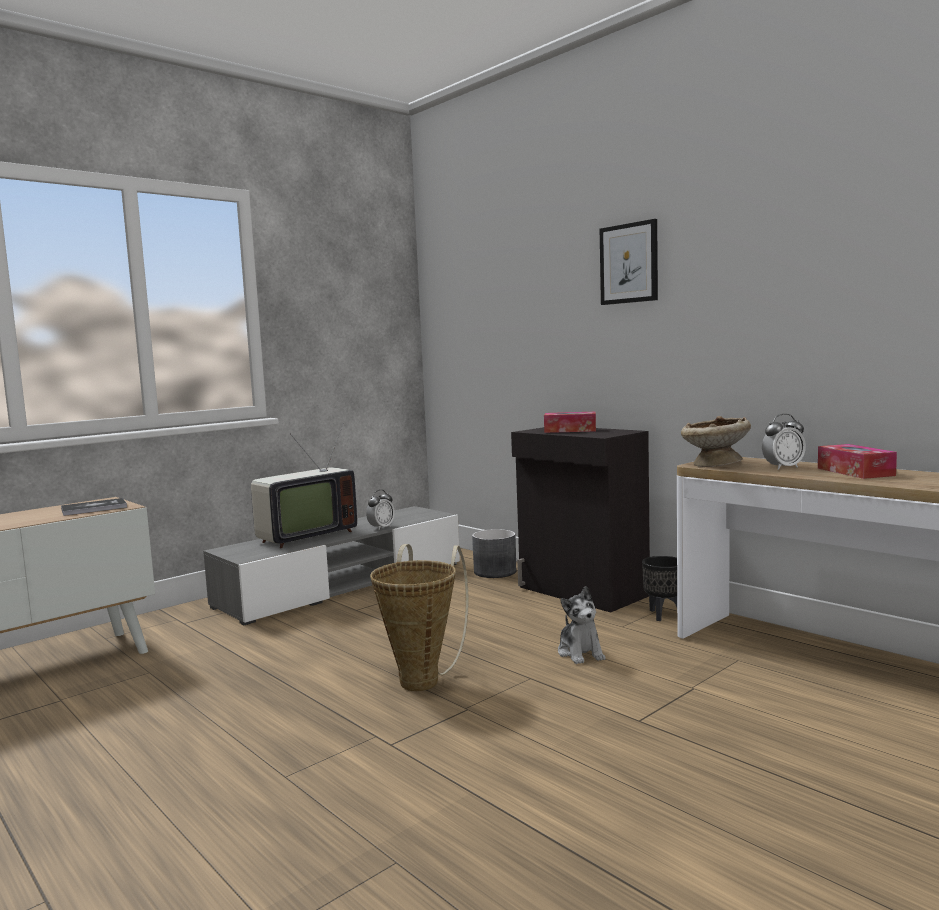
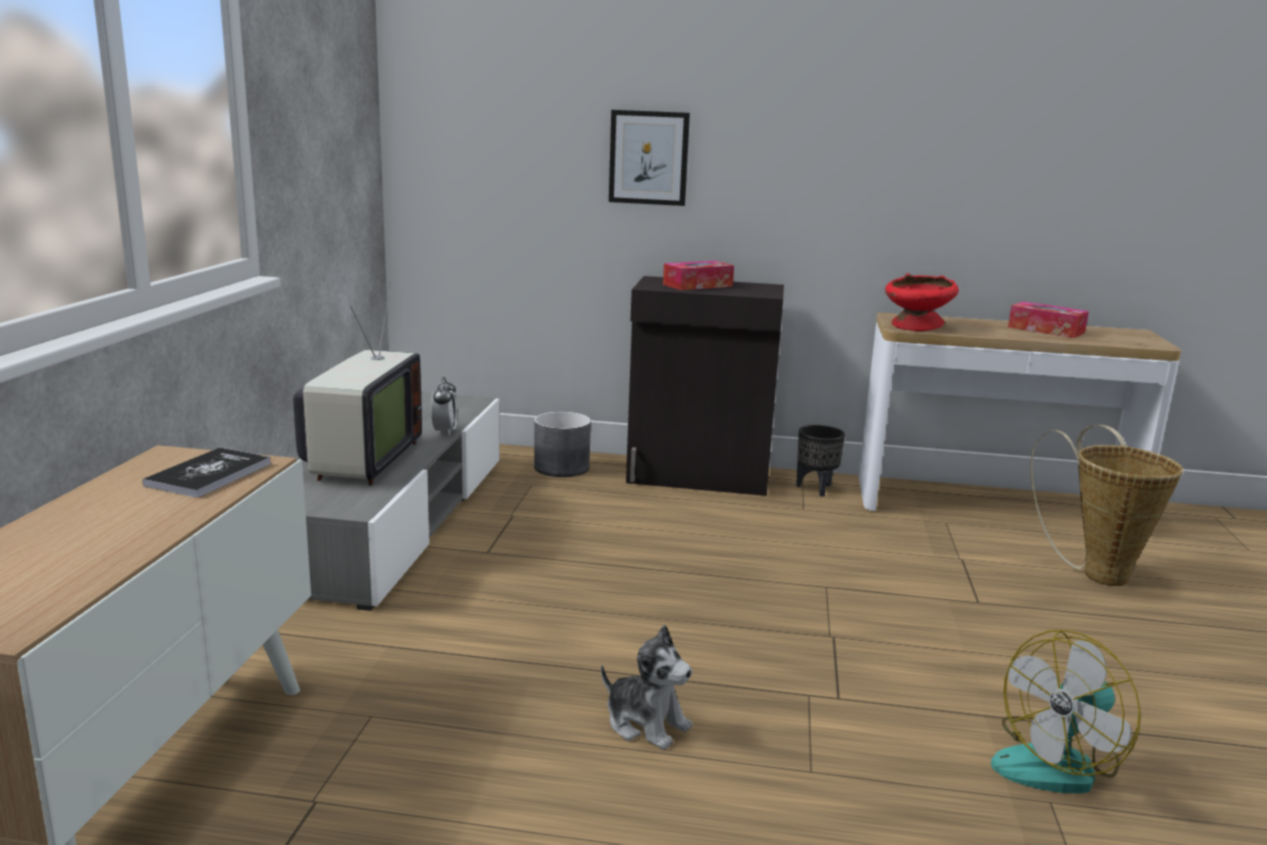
camera: 40 degrees left, 10 degrees up
(423, 679) = (732, 618): basket -> basket (1097, 572)
(458, 843) = (1058, 763): none -> fan
(580, 653) = (820, 547): plush toy -> plush toy (646, 724)
(629, 263) = (770, 80): picture -> picture (648, 158)
(715, 465) = (917, 327): beige bowl -> red bowl
(783, 468) = (981, 328): alarm clock -> none

